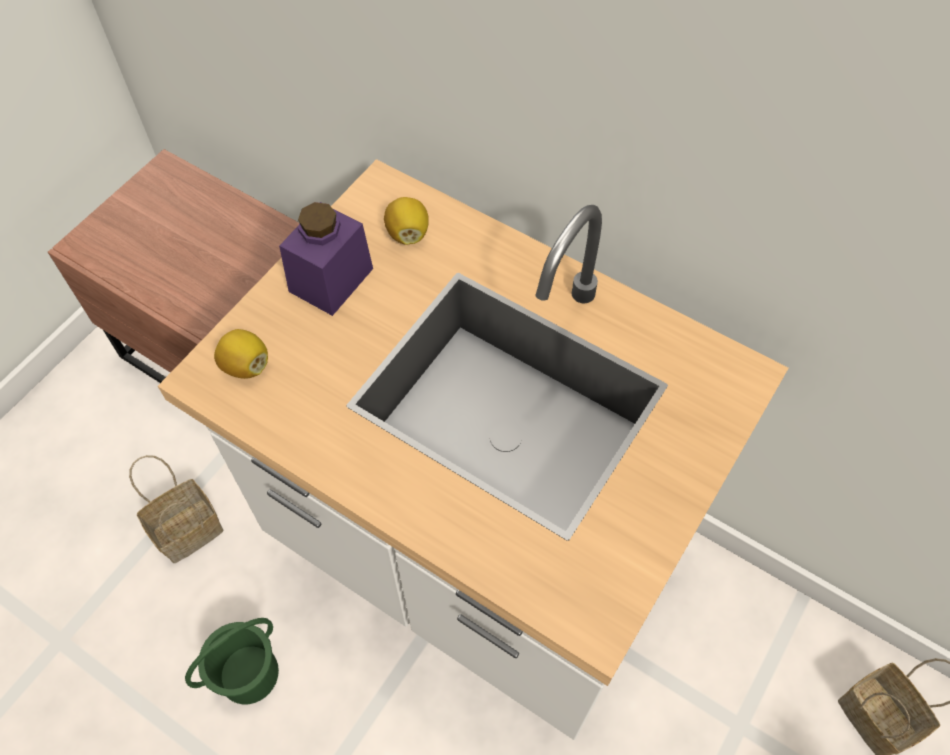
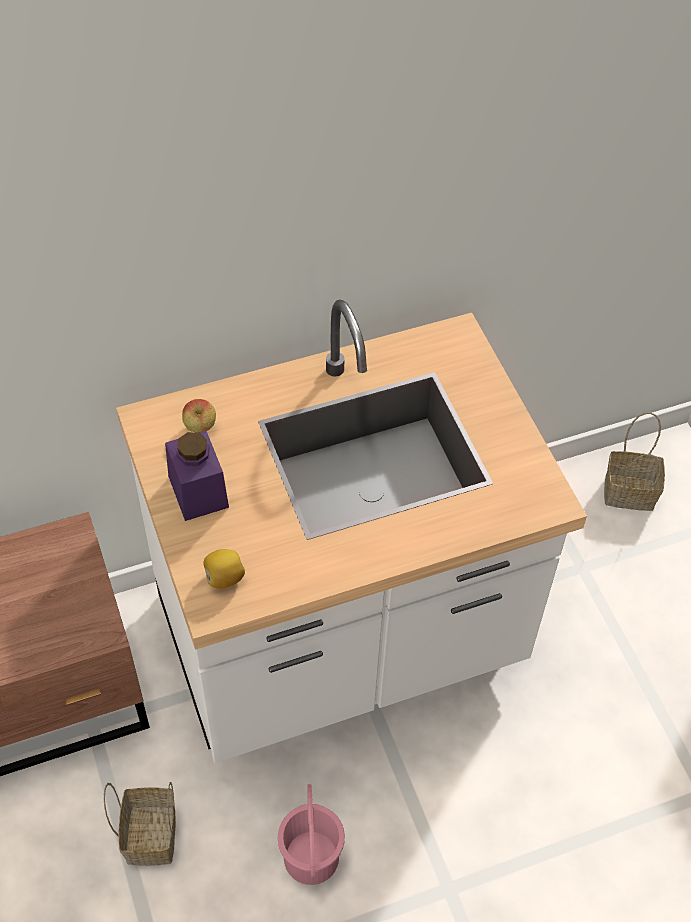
camera: 55 degrees left, 5 degrees down
(247, 673) = (310, 857): green bucket -> pink bucket
(408, 233) = (200, 428): lemon -> apple

